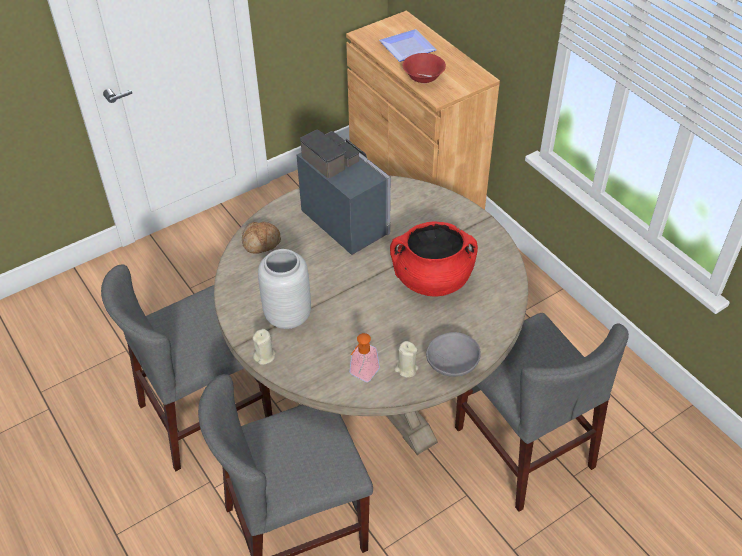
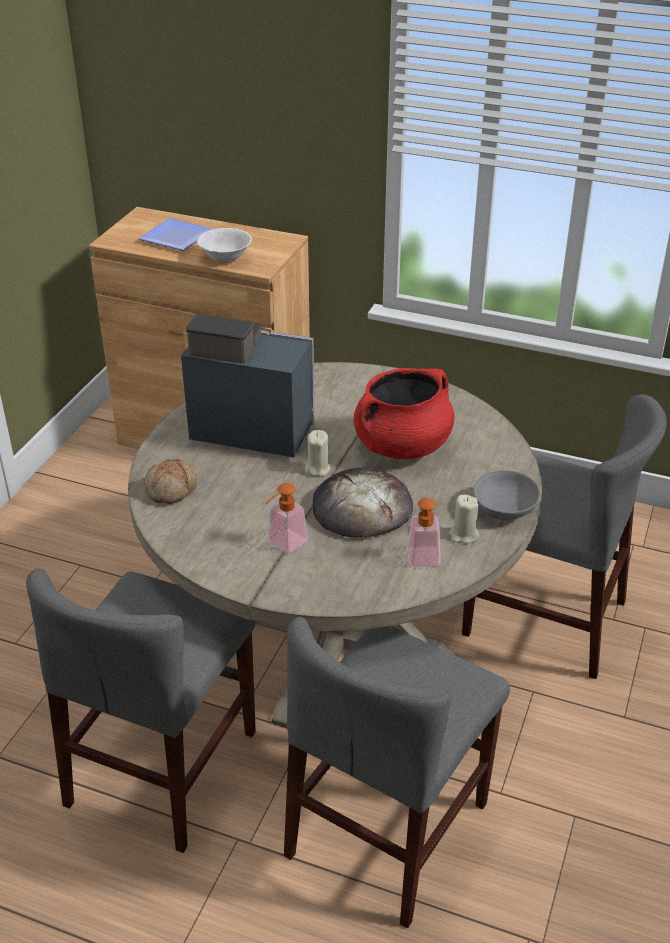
camera: 35 degrees left, 10 degrees down
(264, 356) = (297, 595): beige candle -> beige candle (317, 469)
(289, 316) = (283, 545): grey vase -> soap dispenser
(361, 314) = (362, 508): none -> bread
(423, 78) = (226, 258): red bowl -> white bowl

